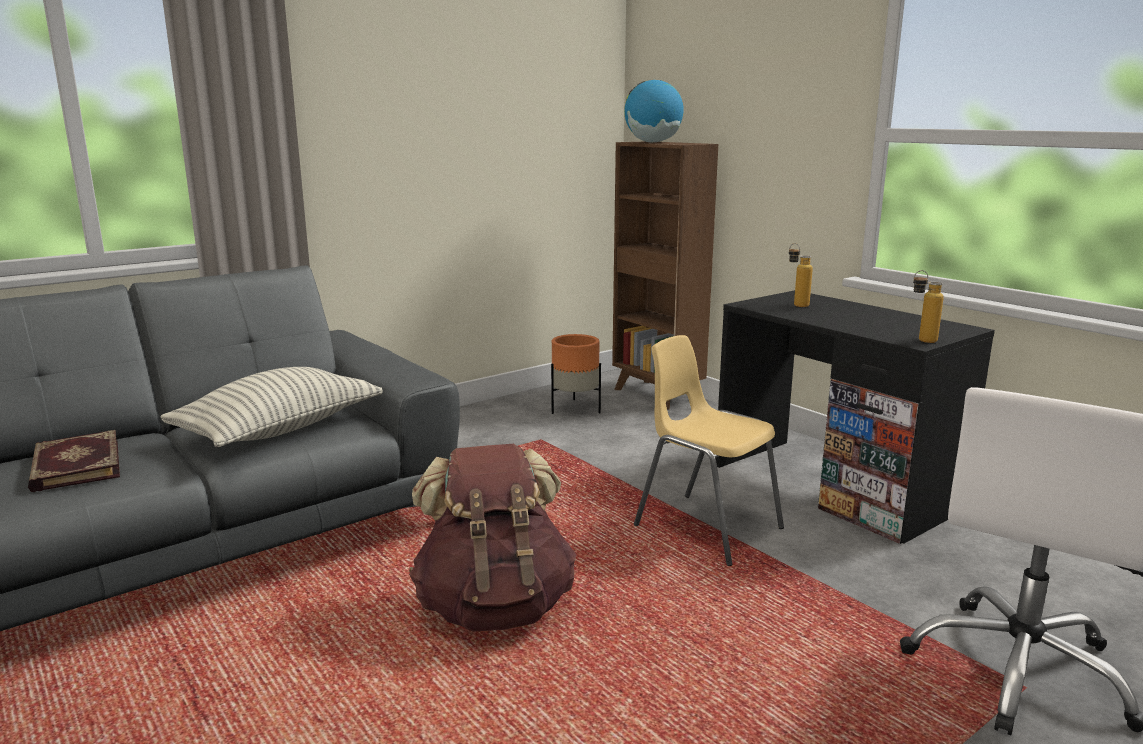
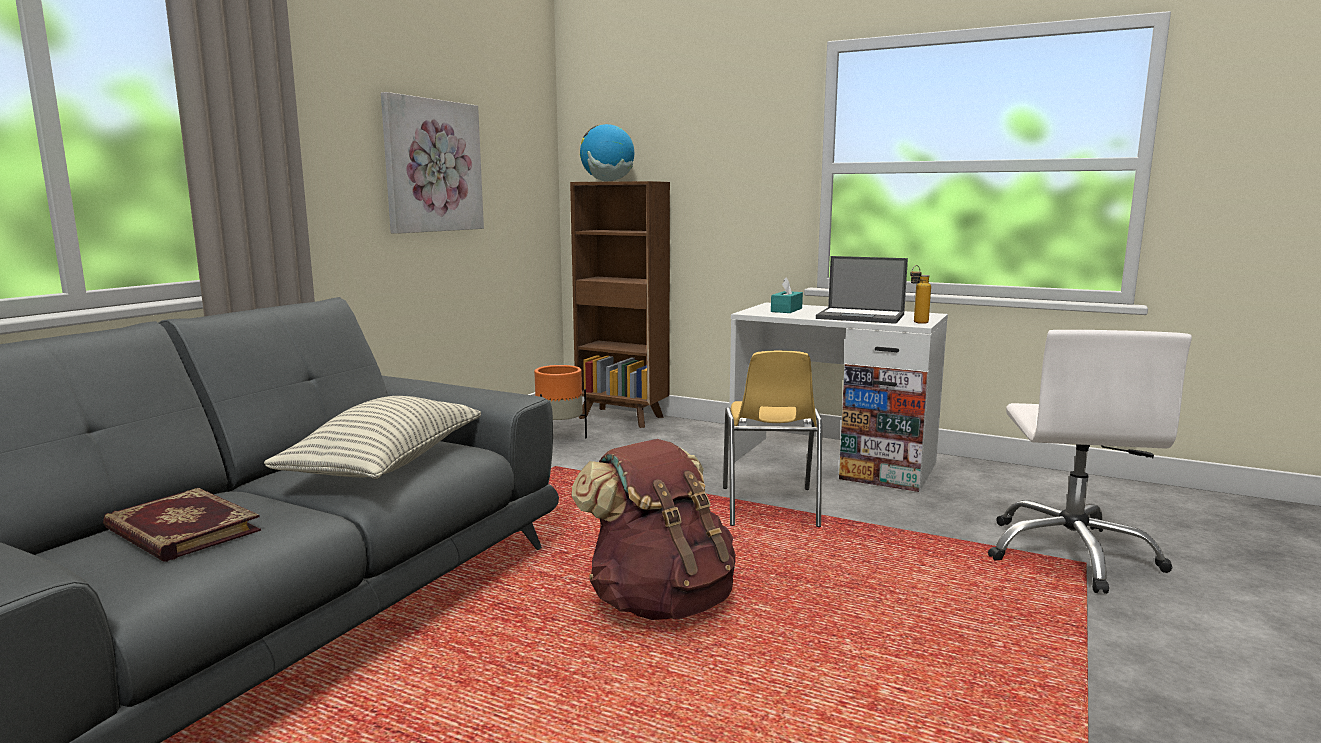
camera: 25 degrees left, 5 degrees down
(457, 130) = (432, 166): none -> picture
(706, 527) = (769, 507): yellow chair -> yellow chair turned 105 degrees counterclockwise
(796, 304) = (786, 310): bottle -> turquoise tissue box
(833, 486) = (832, 462): black desk -> white desk
(868, 323) = (861, 316): none -> laptop

